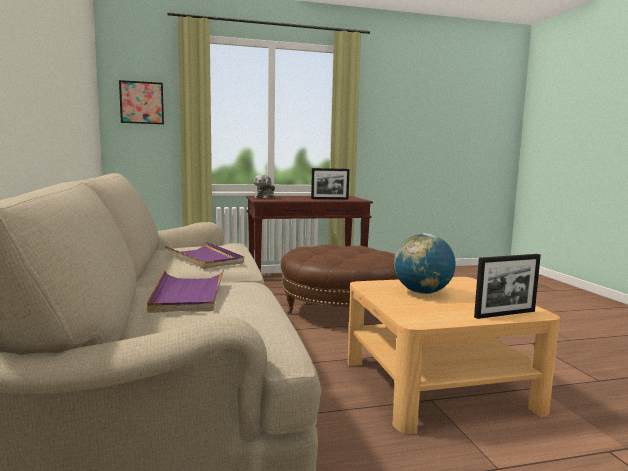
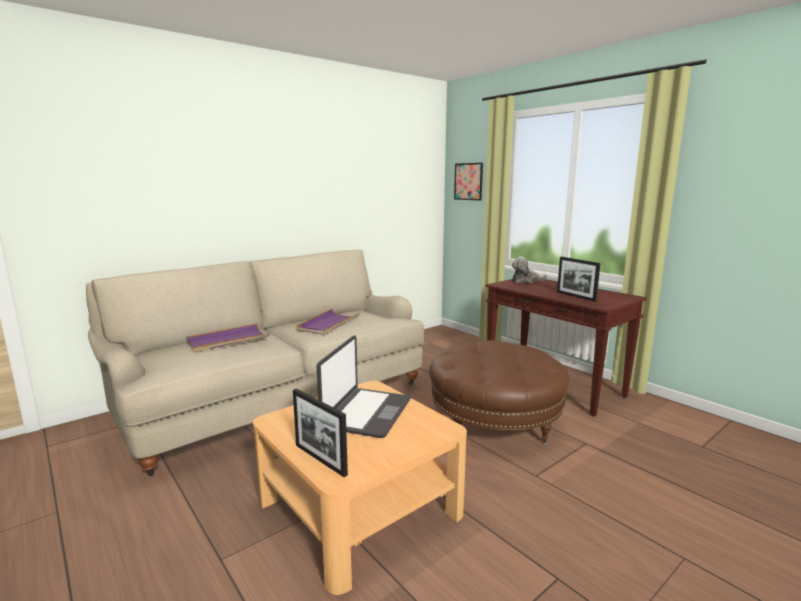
camera: 65 degrees right, 5 degrees up
(422, 292) = (366, 413): globe -> laptop

